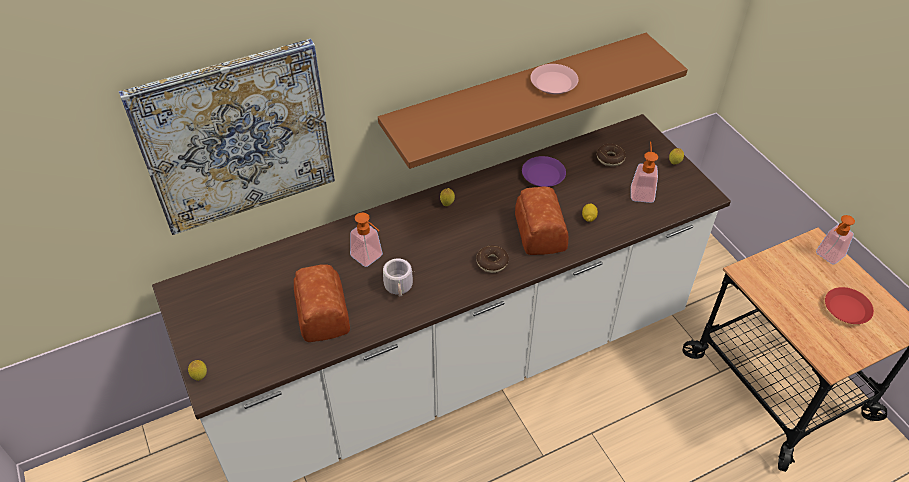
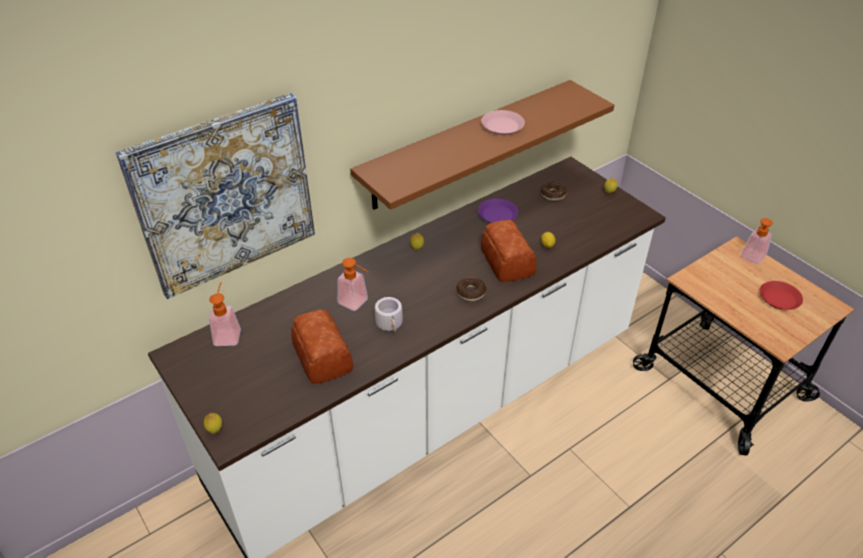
camera: 10 degrees left, 5 degrees down
(642, 191) = (587, 218): soap dispenser -> soap dispenser (228, 333)

